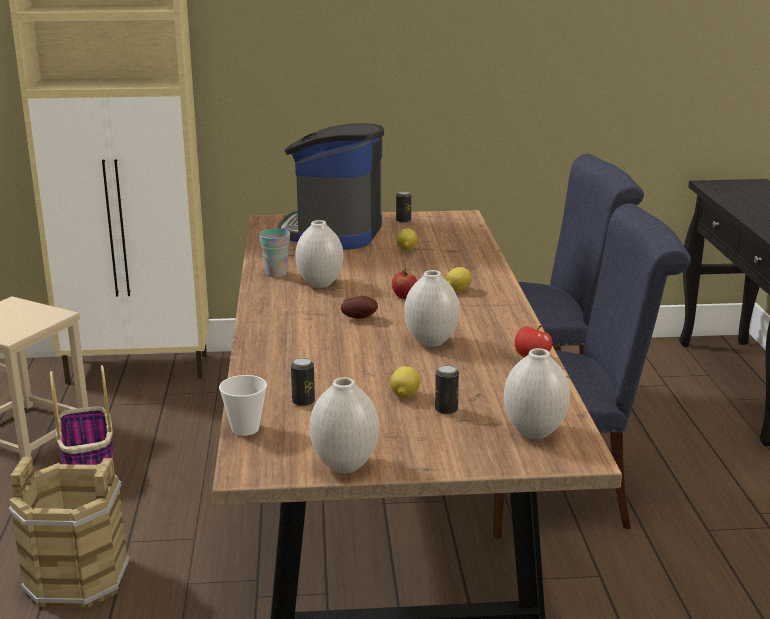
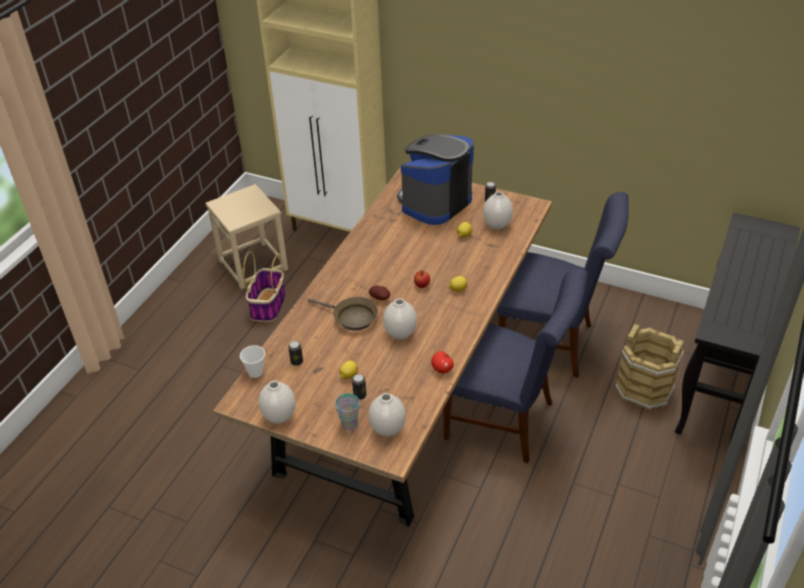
camera: 30 degrees right, 20 degrees up
(77, 577) = (223, 381): brown bucket -> brown bucket (644, 388)
(276, 274) = (368, 238): cup -> cup (349, 424)
(320, 284) = (384, 257): white vase -> white vase (497, 226)
(339, 343) = (351, 317): none -> brown frying pan

